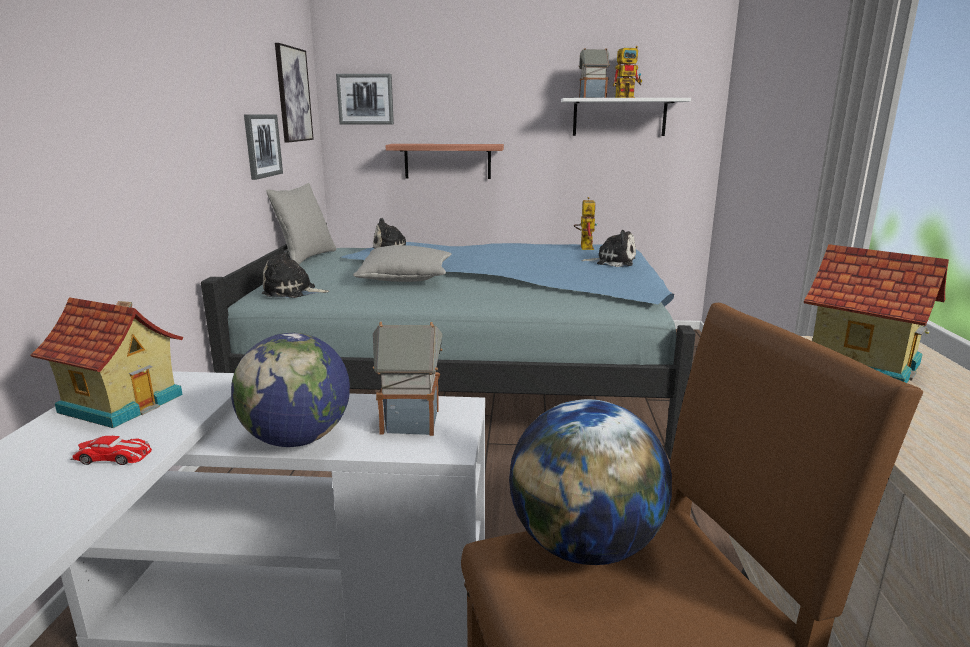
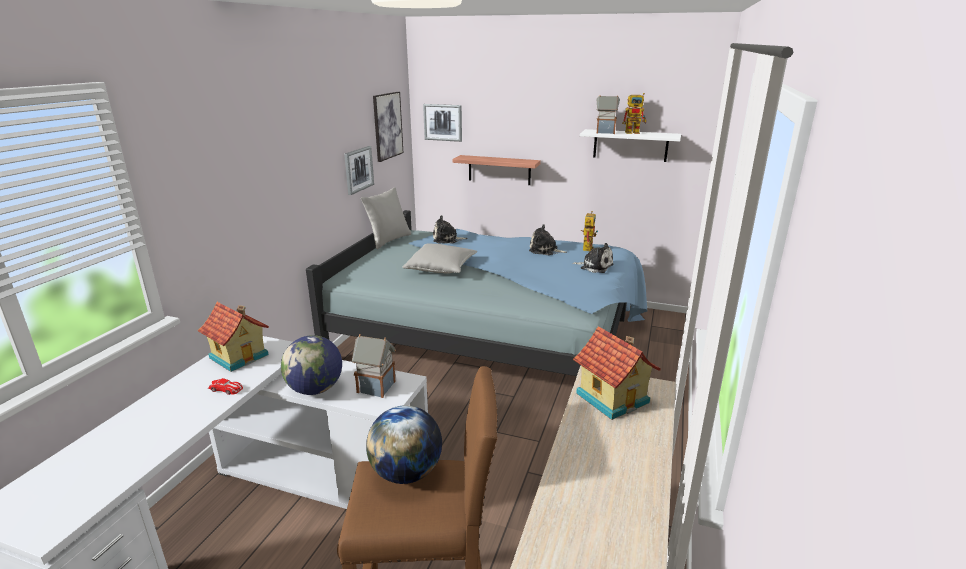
camera: 15 degrees right, 5 degrees up
(292, 292) = (364, 274): plush toy -> plush toy (545, 250)

